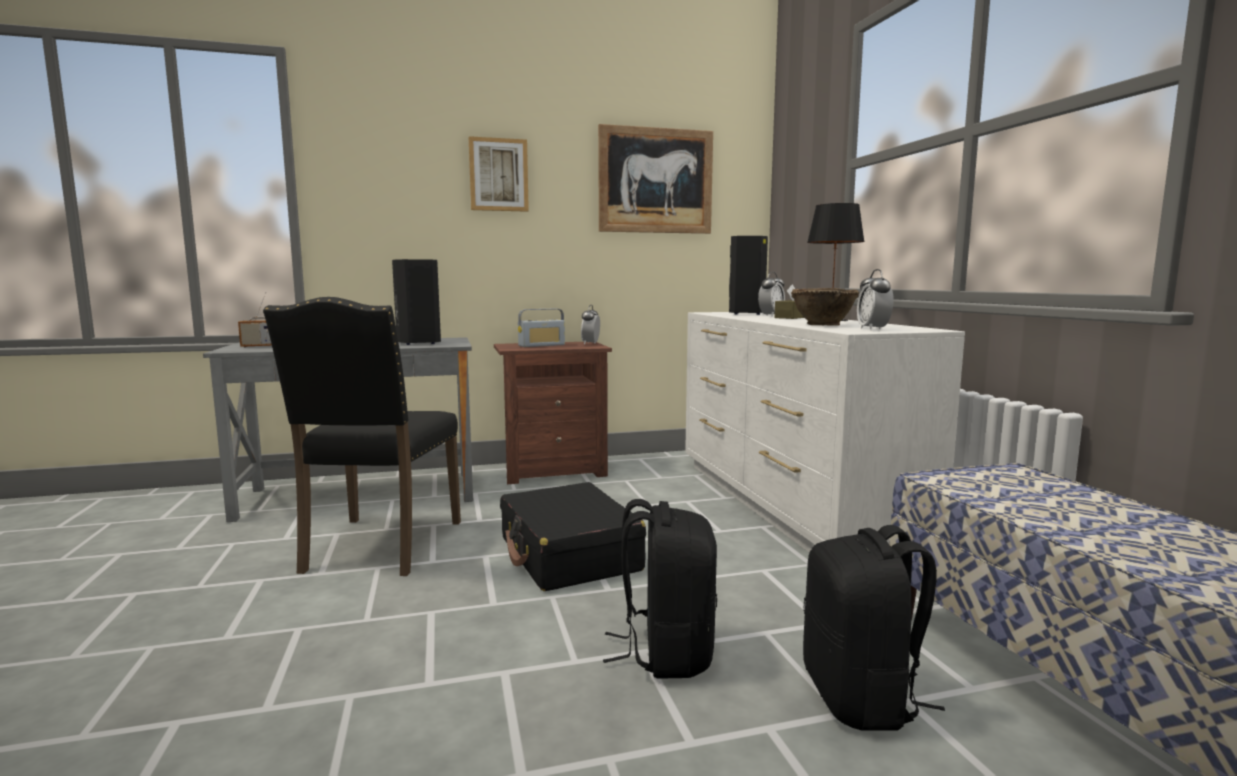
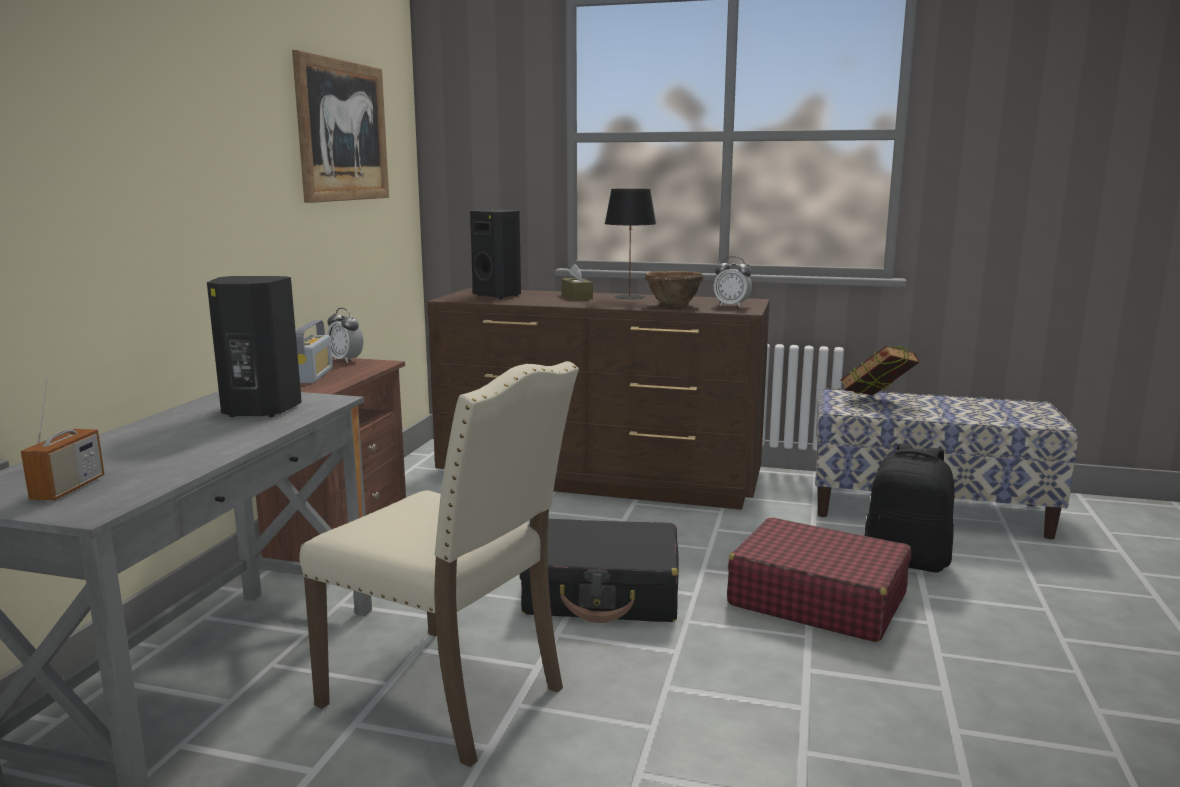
camera: 60 degrees left, 5 degrees up
(380, 547) = (450, 695): black chair -> beige chair
(498, 175) = (203, 121): picture -> none
(665, 652) = (816, 599): black backpack -> red suitcase
(771, 316) = (544, 297): alarm clock -> none
(787, 505) = (600, 481): white dresser -> brown dresser
(1031, 488) = (877, 401): none -> book

